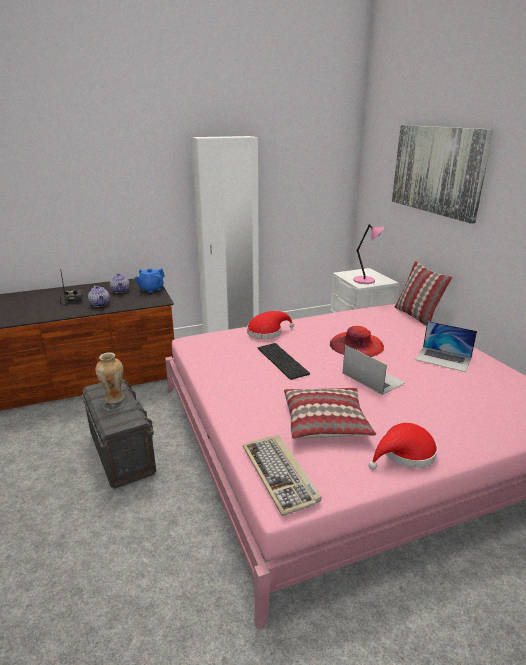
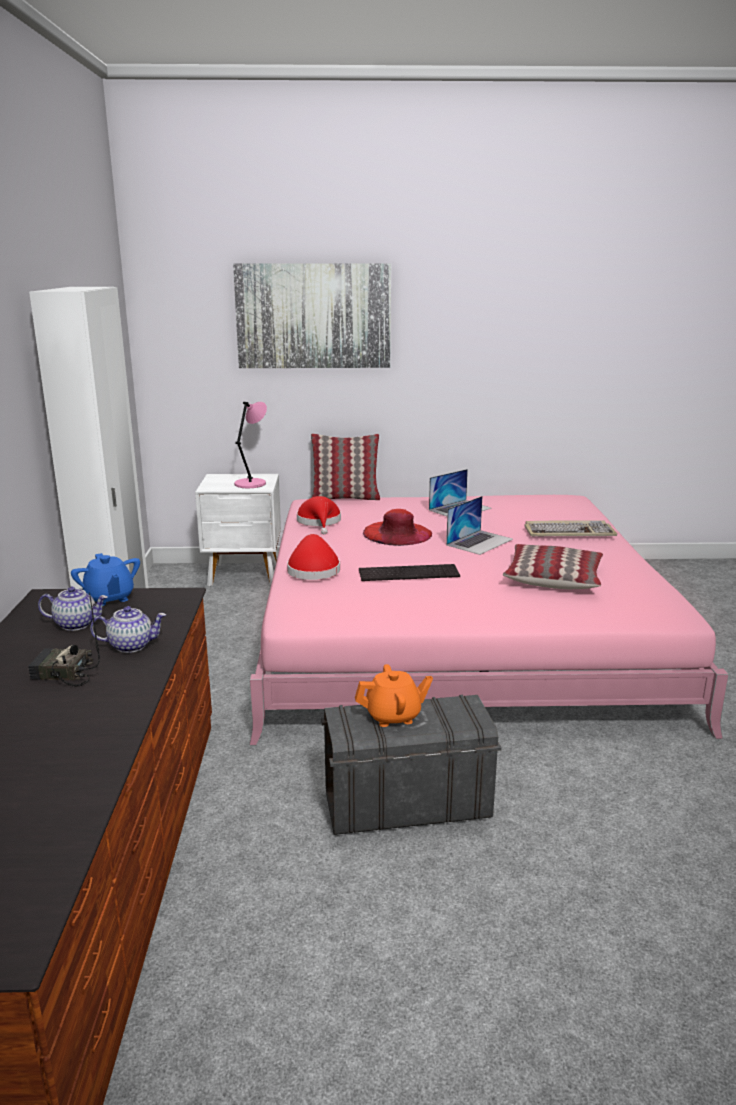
camera: 70 degrees left, 5 degrees down
(114, 398) = (393, 716): vase -> orange teapot
(280, 475) = (640, 611): keyboard -> keyboard (569, 532)
(372, 378) = (480, 542): laptop -> laptop turned 150 degrees clockwise
(404, 453) = (614, 559): red hat -> red hat (319, 522)

